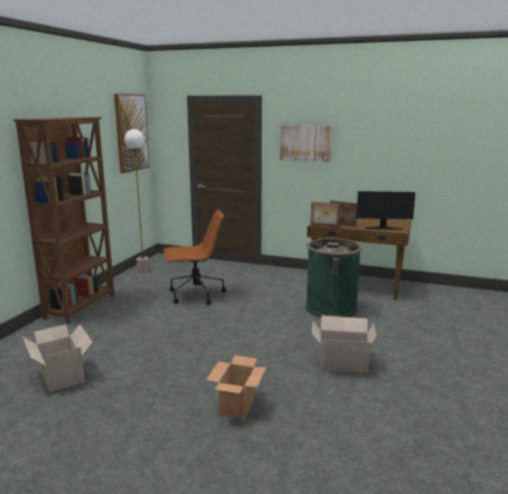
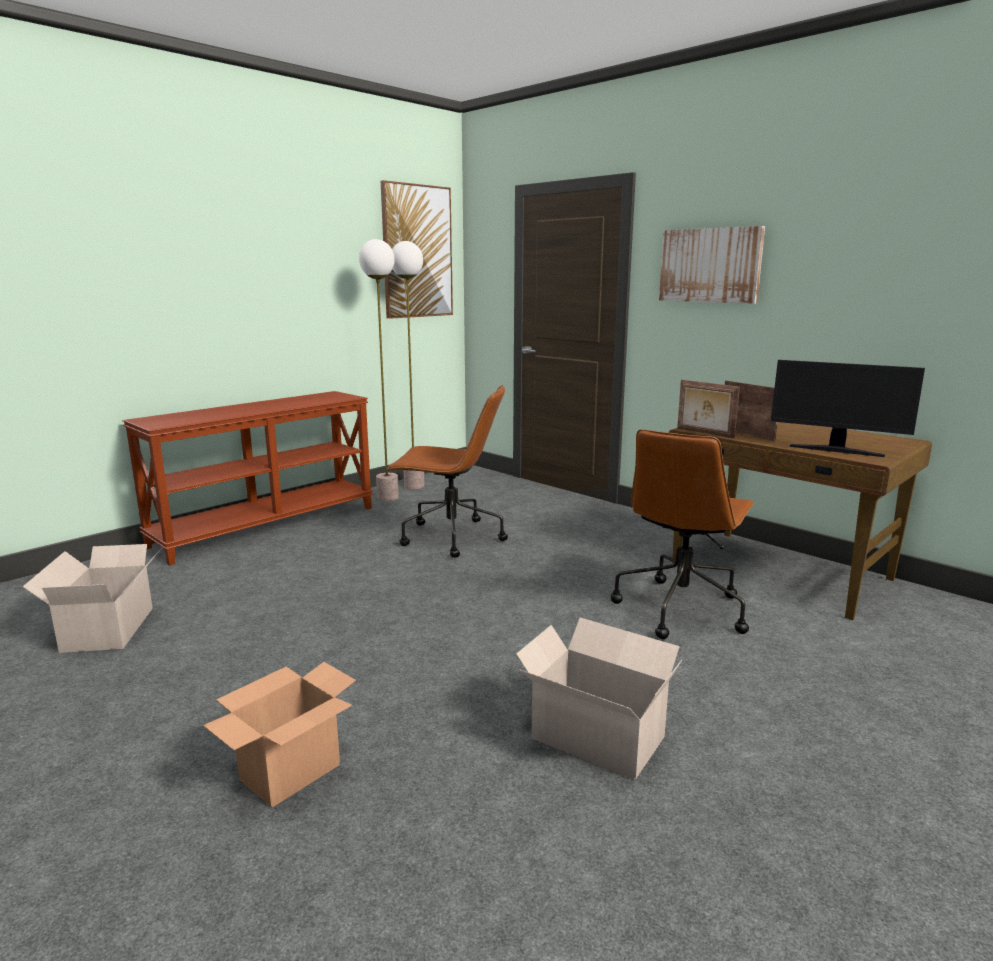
camera: 25 degrees right, 0 degrees up
(81, 306) = (266, 526): brown bookcase -> brown console table
(135, 279) = (388, 497): none -> floor lamp
(331, 308) = (680, 608): green trash can -> brown office chair

